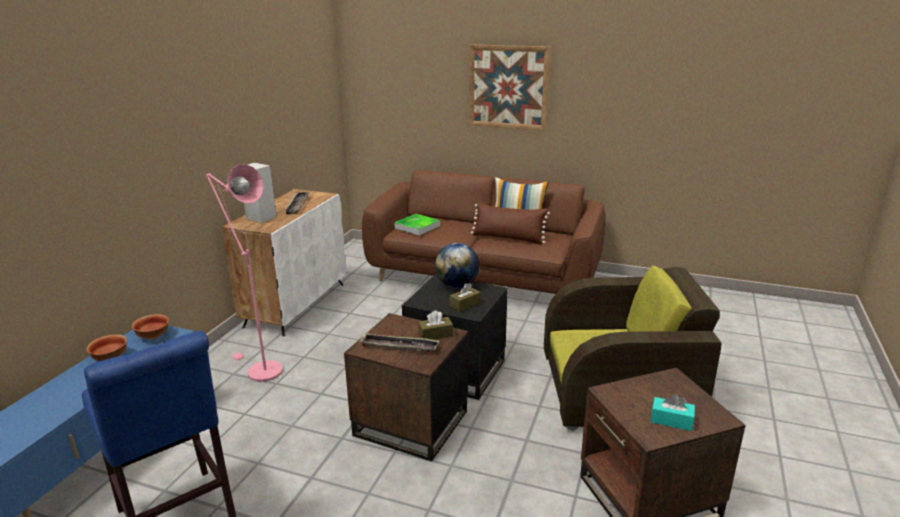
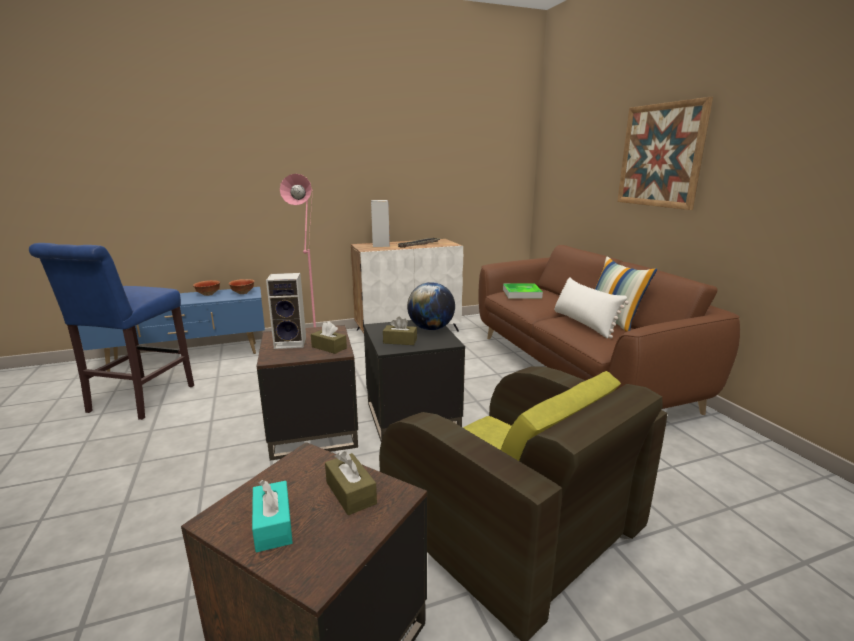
camera: 50 degrees right, 5 degrees down
(399, 347) = (292, 343): tray -> speaker
(508, 238) = (584, 323): brown pillow -> white pillow
(660, 389) = (351, 493): none -> brown tissue box

